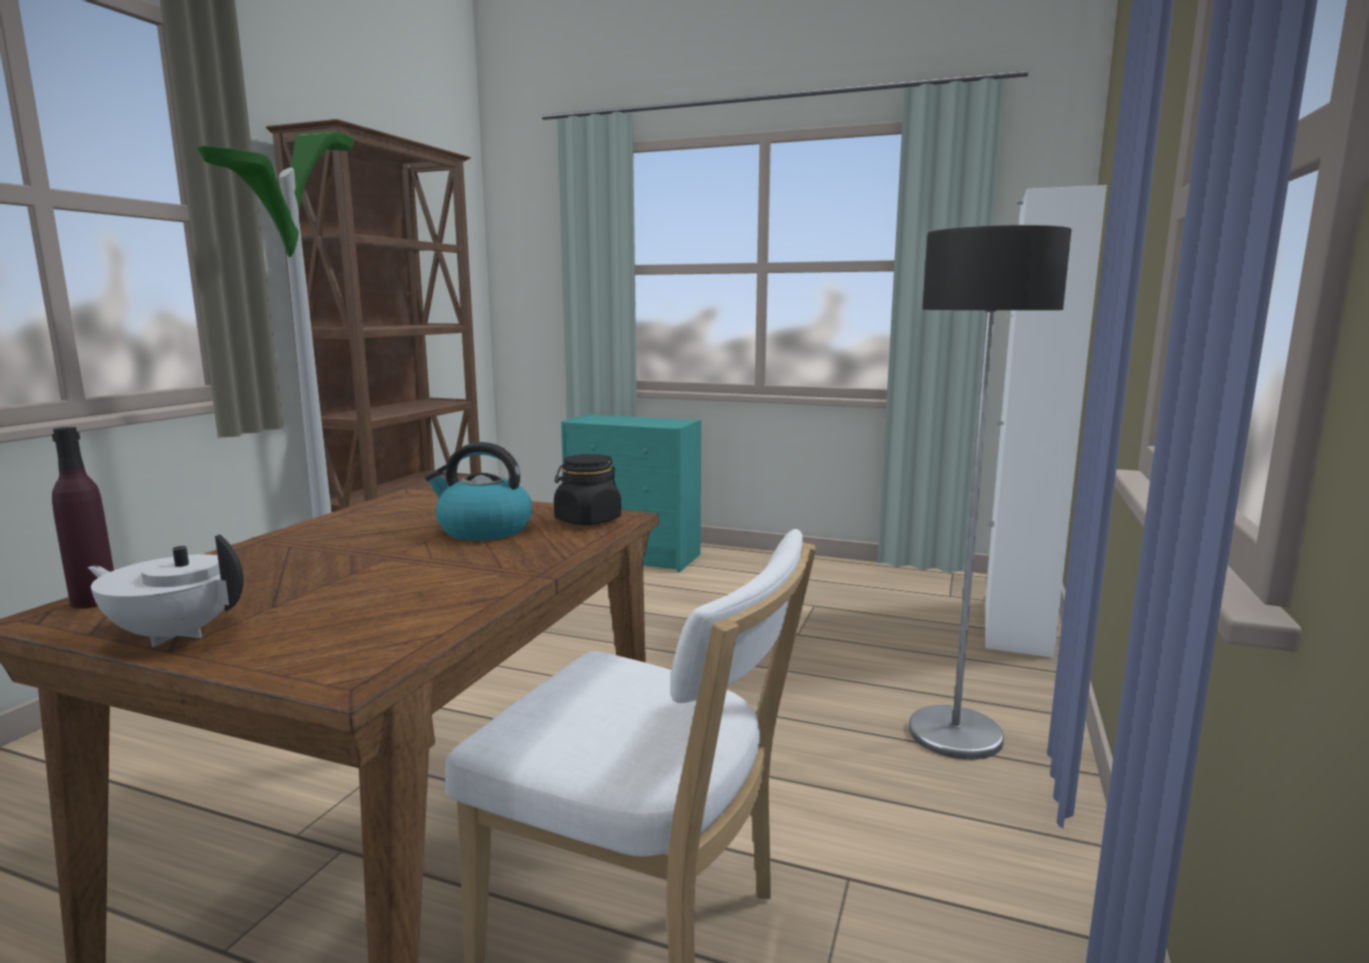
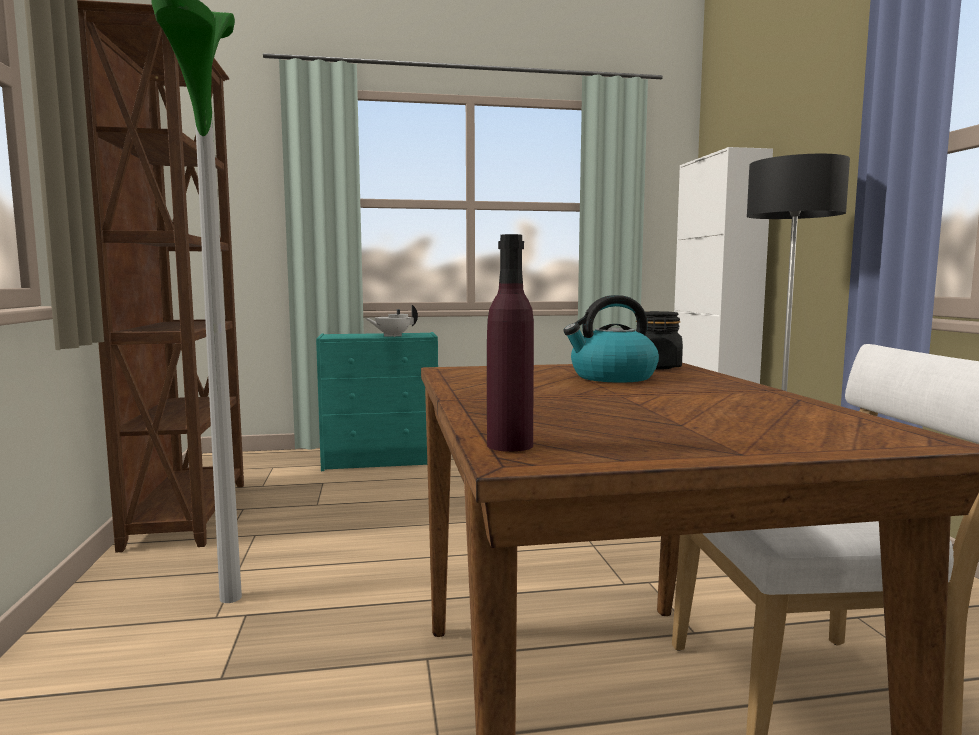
camera: 30 degrees left, 5 degrees down
(176, 634) = (695, 446): white teapot -> white teapot (392, 336)

